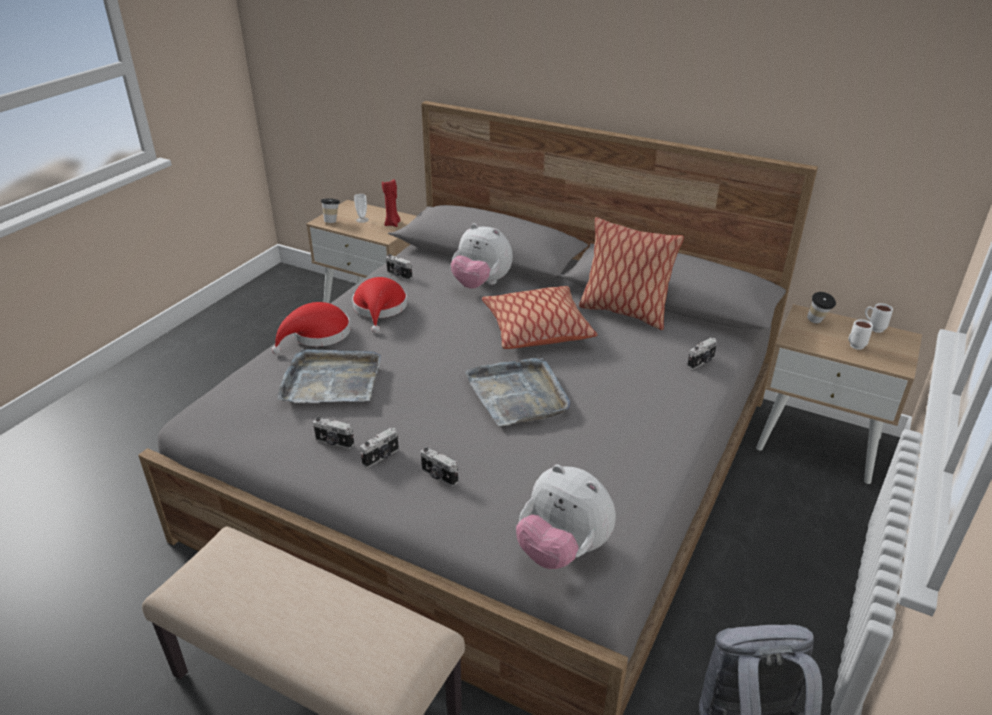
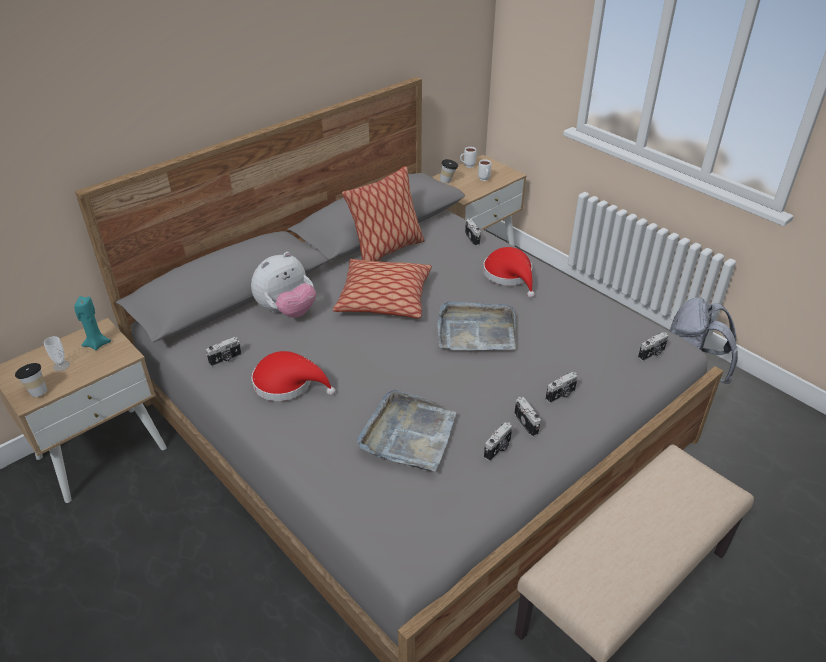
camera: 70 degrees left, 5 degrees up
(317, 335) = (309, 437): red hat -> red hat (510, 275)
(392, 224) = (97, 344): red candle -> turquoise candle
(562, 550) = (652, 354): plush toy -> camera

